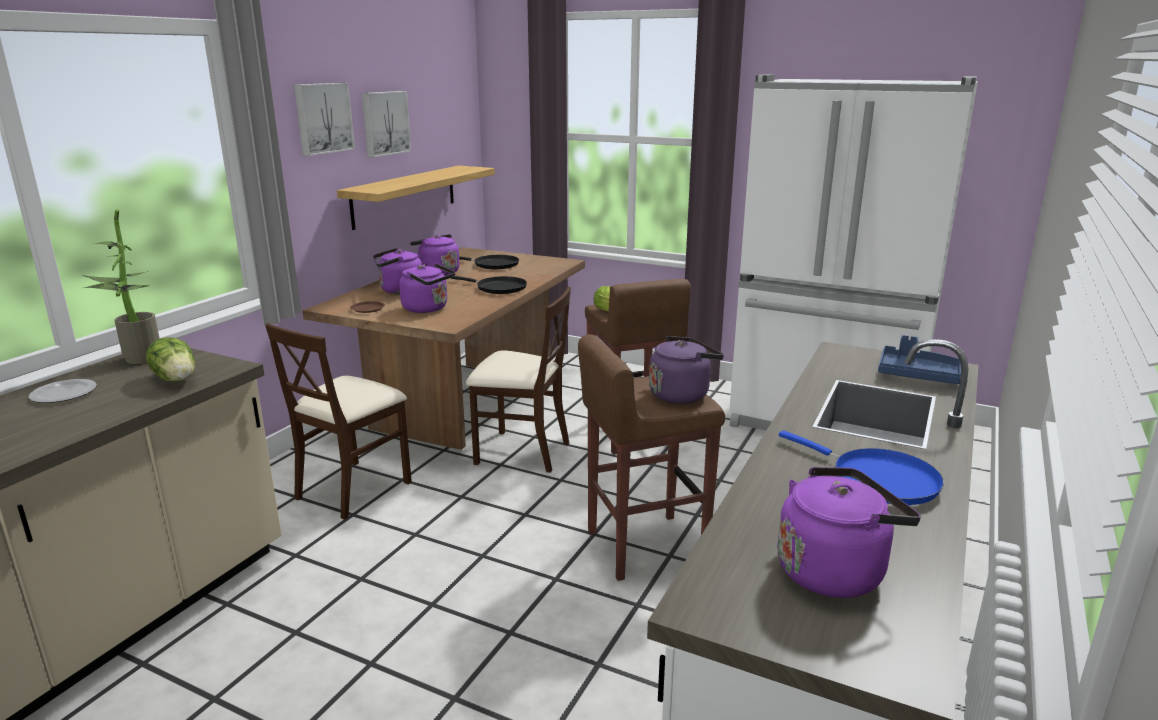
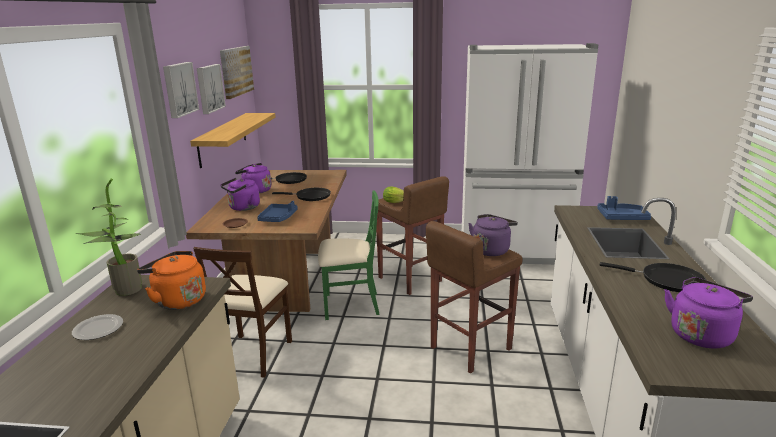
camera: 20 degrees left, 0 degrees up
(177, 379) = (177, 300): lettuce -> orange kettle
(428, 309) = (278, 218): purple kettle -> blue tray
(444, 105) = (236, 71): none -> picture
(521, 452) = (350, 305): beige chair -> green chair
(877, 479) = (667, 280): blue frying pan -> black frying pan

